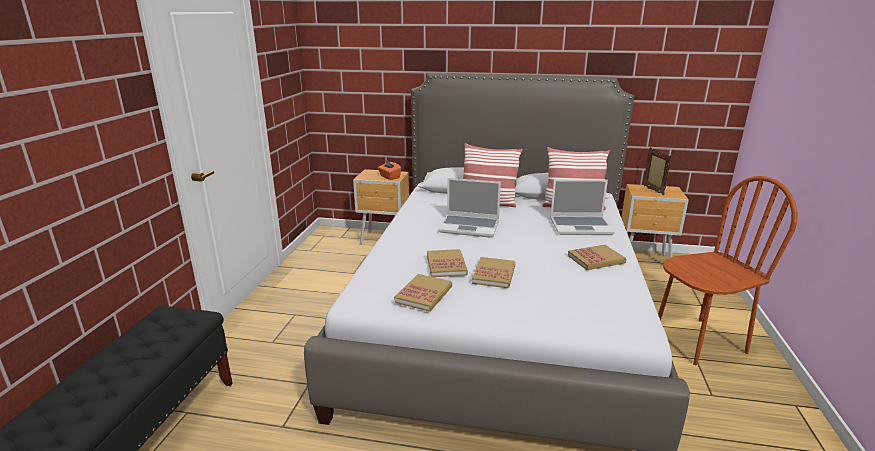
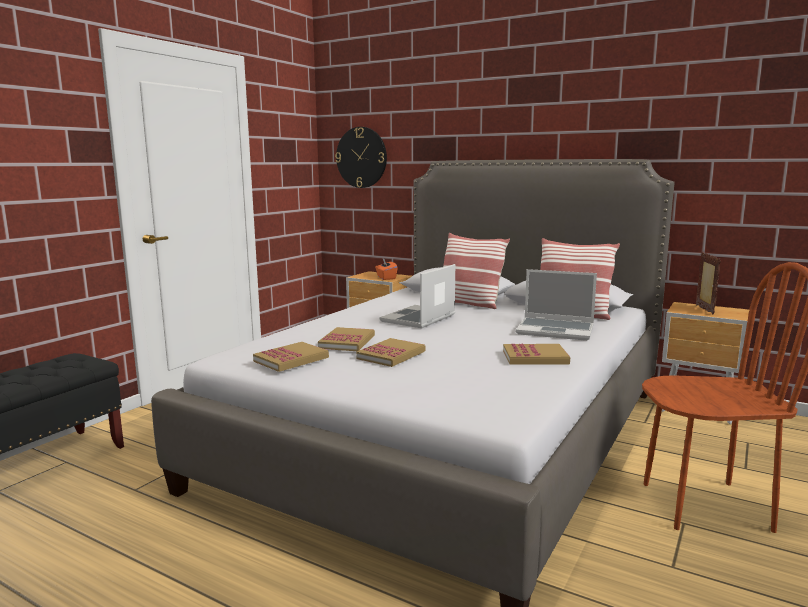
camera: 20 degrees right, 10 degrees down
(351, 66) = (361, 157): none -> wall clock
(470, 227) = (419, 318): laptop -> laptop turned 90 degrees clockwise

